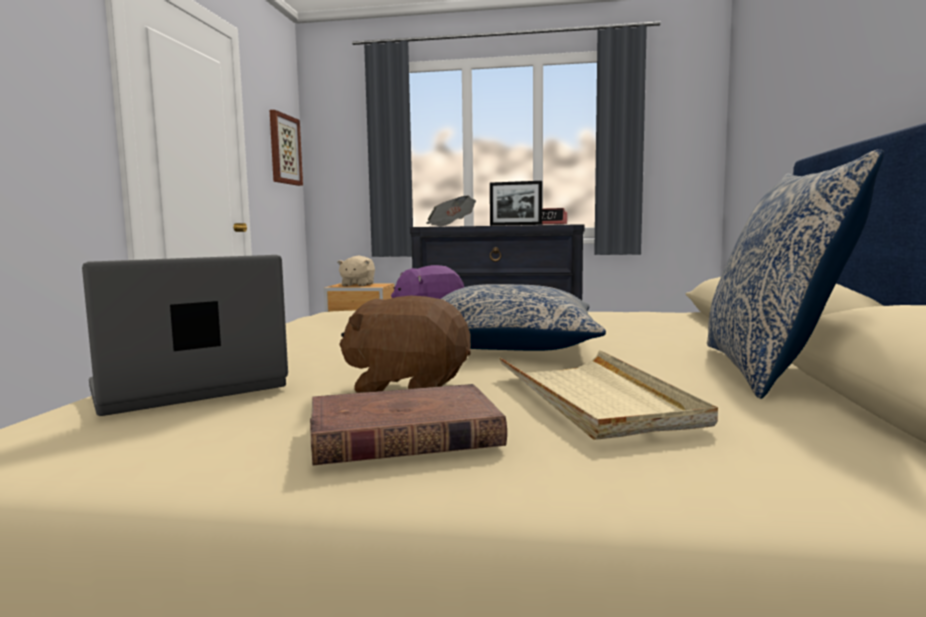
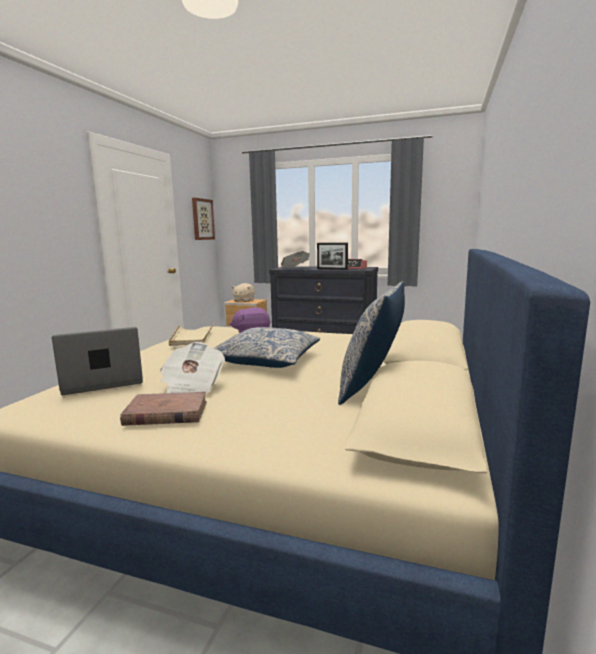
camera: 10 degrees right, 5 degrees up
(408, 387) = (191, 387): brown plush toy -> newspaper
(595, 398) = (263, 400): beige tray -> beige tray (191, 337)

